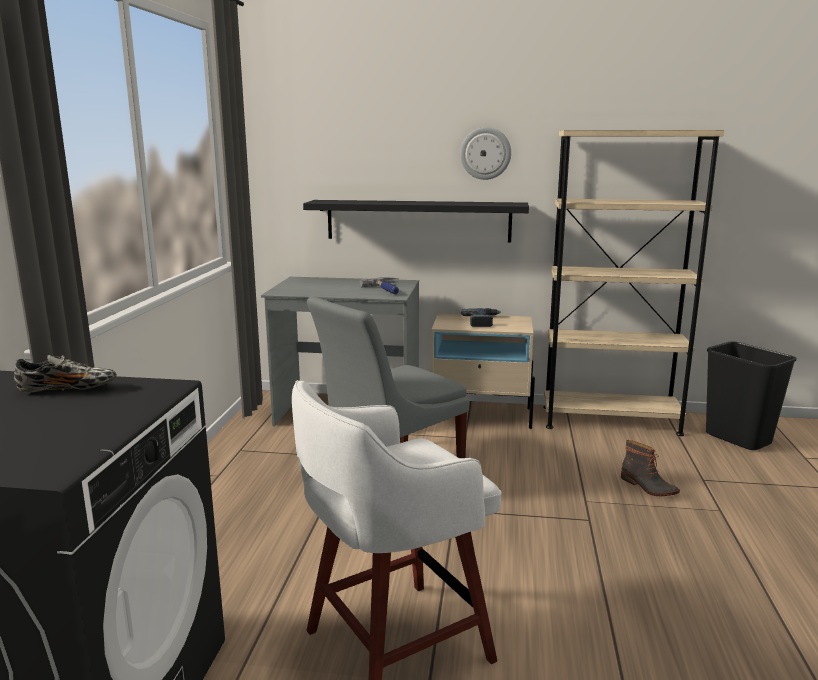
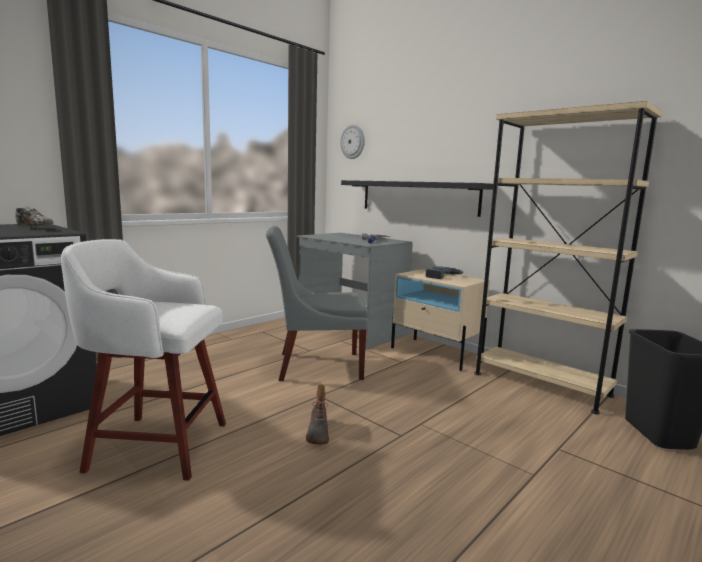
camera: 35 degrees right, 5 degrees down
(485, 153) = (465, 144): wall clock -> wall clock (353, 142)
(647, 487) = (492, 434): boot -> boot (317, 432)

